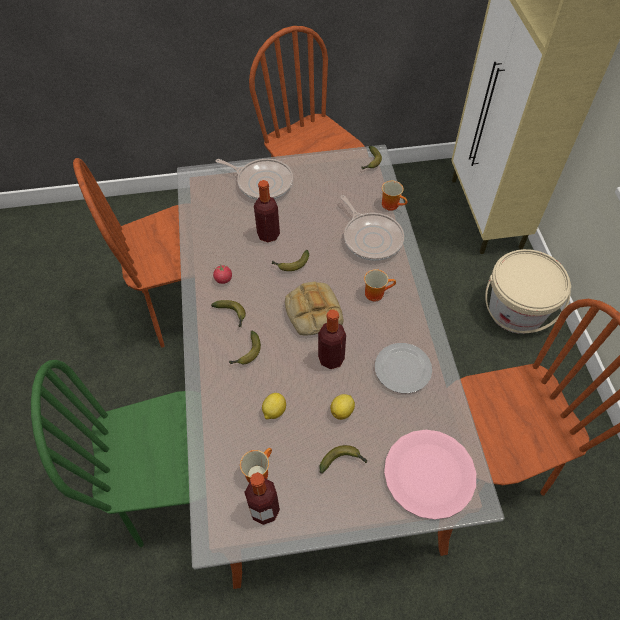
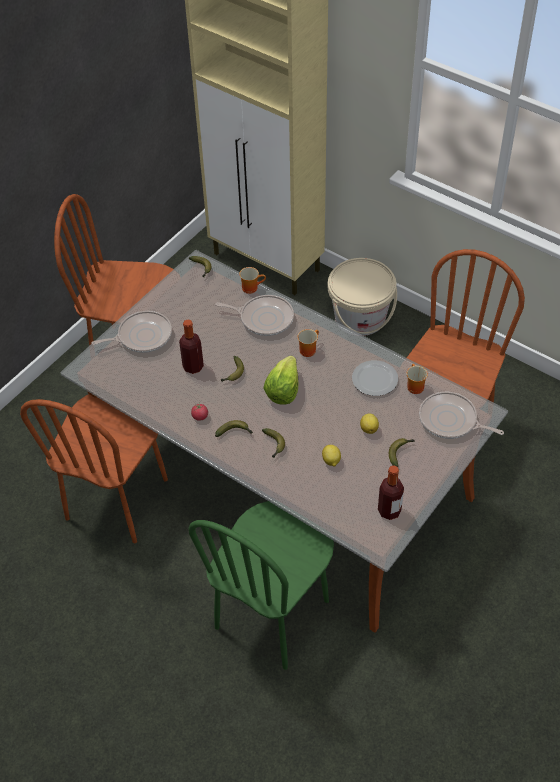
camera: 45 degrees left, 5 degrees down
(257, 471) = (361, 497): mug -> mug (413, 386)
(312, 312) = (283, 390): bread -> lettuce
(331, 358) = (328, 407): bottle -> none
(429, 474) = (450, 420): pink plate -> frying pan

